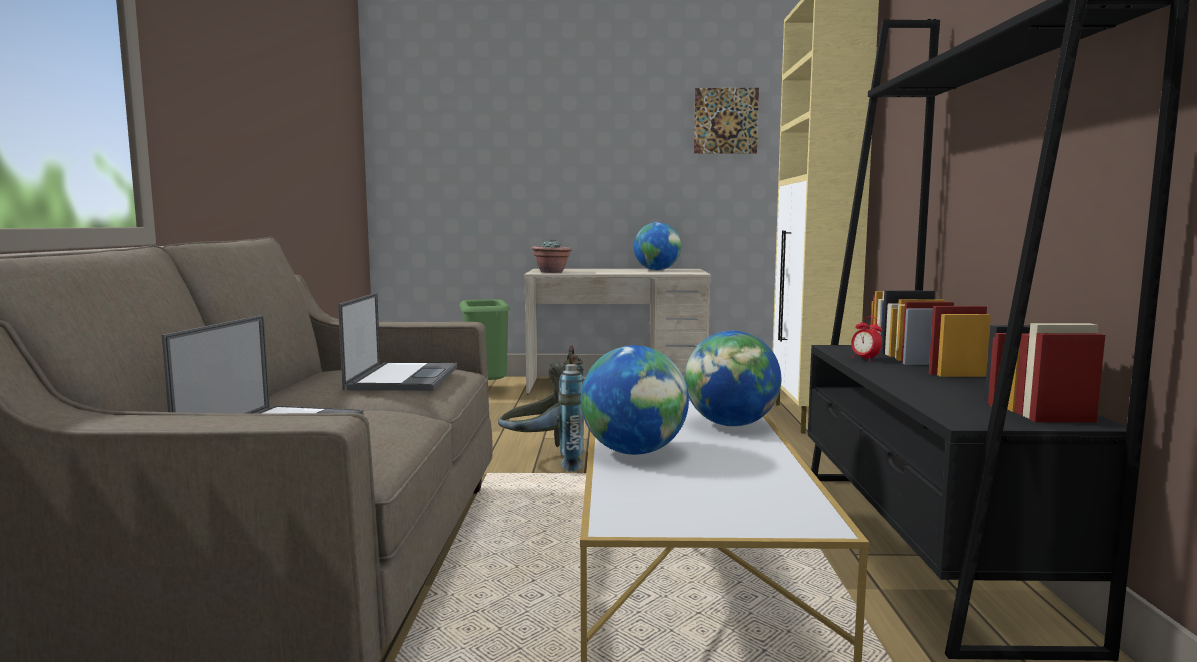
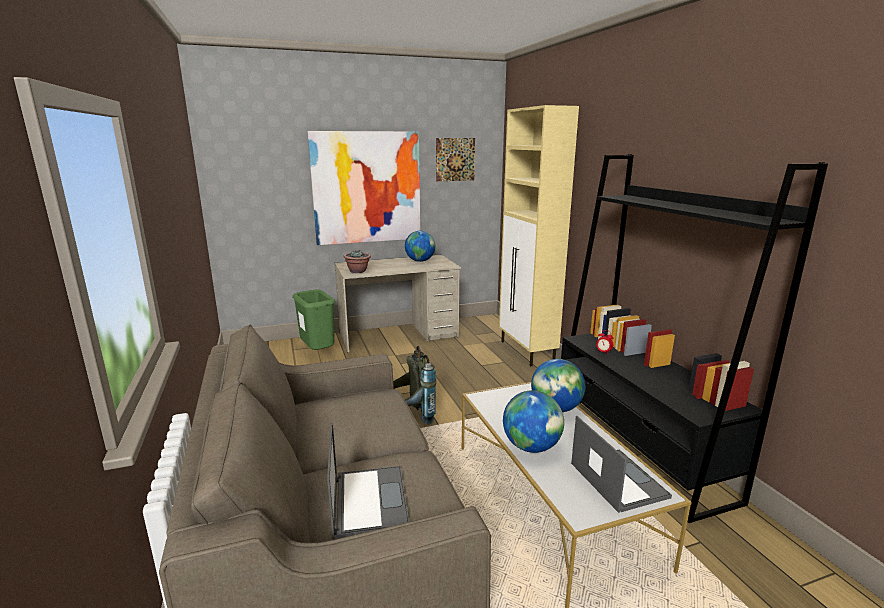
camera: 20 degrees left, 10 degrees up
(403, 378) = (371, 414): laptop -> laptop (617, 479)
(586, 160) = (367, 188): none -> picture

